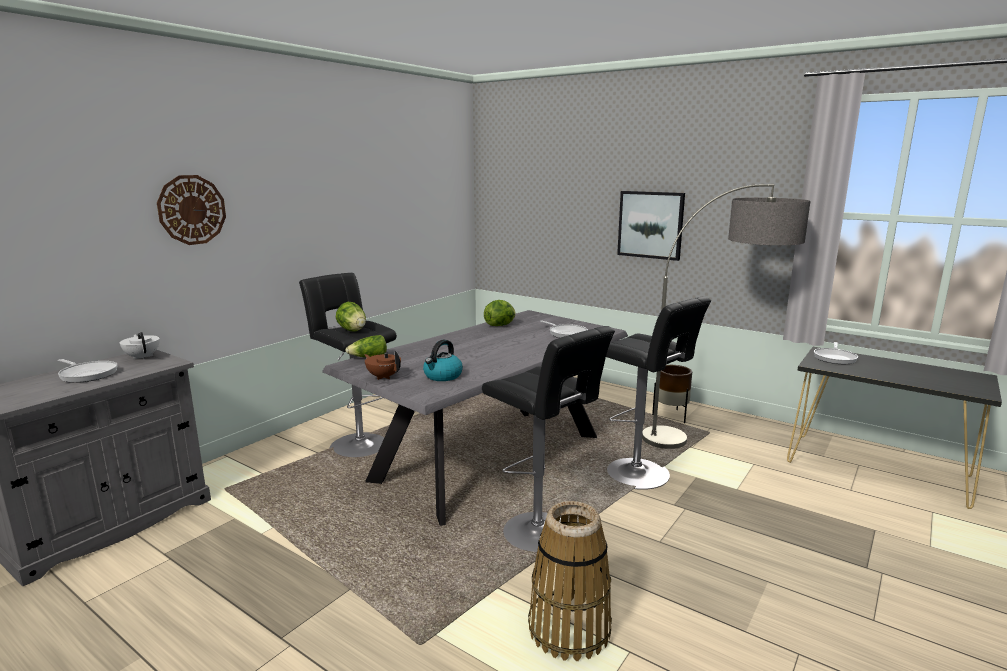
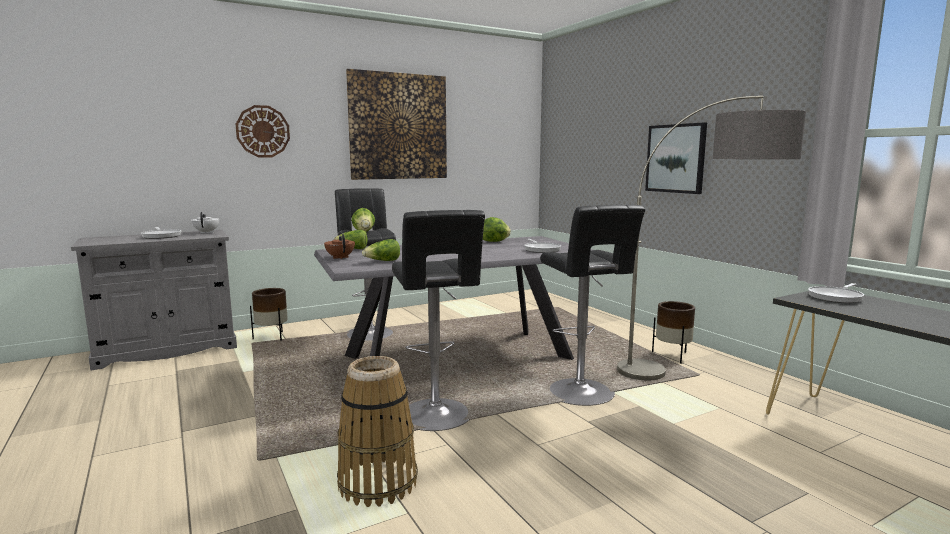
camera: 25 degrees right, 5 degrees down
(242, 474) = (272, 337): none -> brown planter
(343, 190) = (398, 126): none -> picture
(442, 376) = (383, 261): kettle -> lettuce

